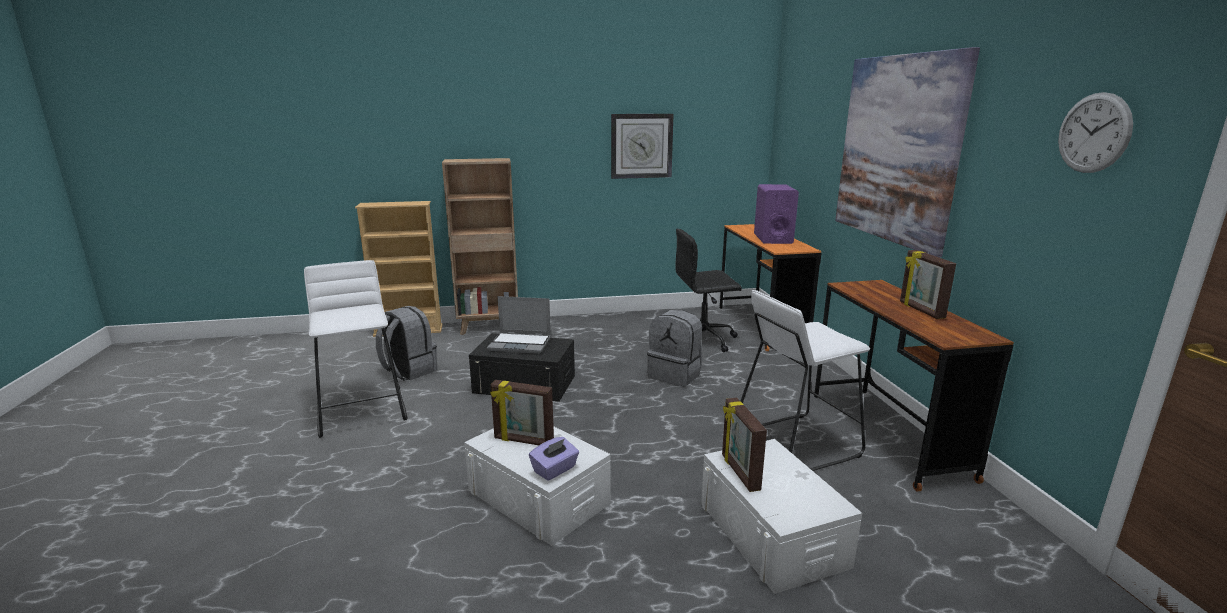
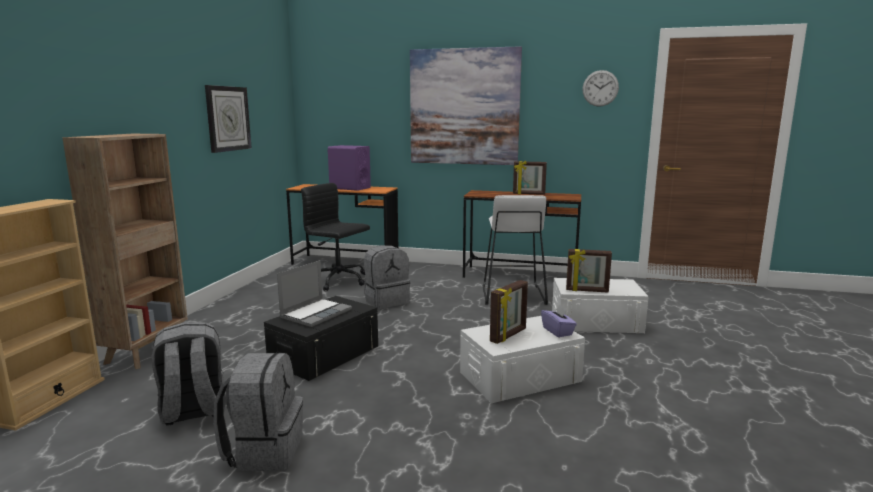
camera: 65 degrees left, 5 degrees down
(362, 410) = (264, 450): white stool -> grey backpack
(704, 339) = (339, 281): black office chair -> black office chair turned 105 degrees clockwise

